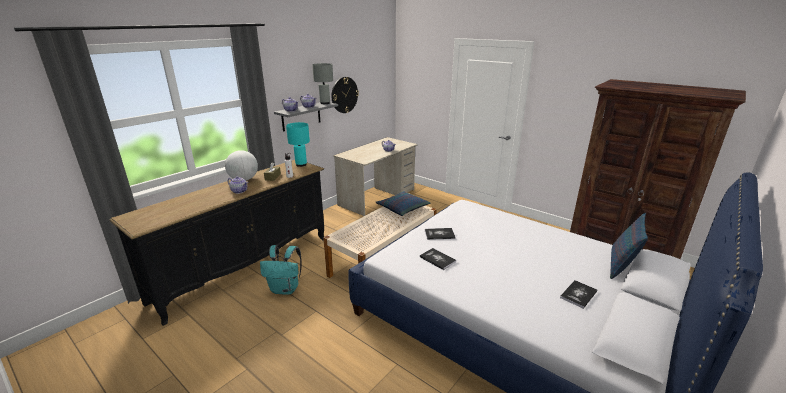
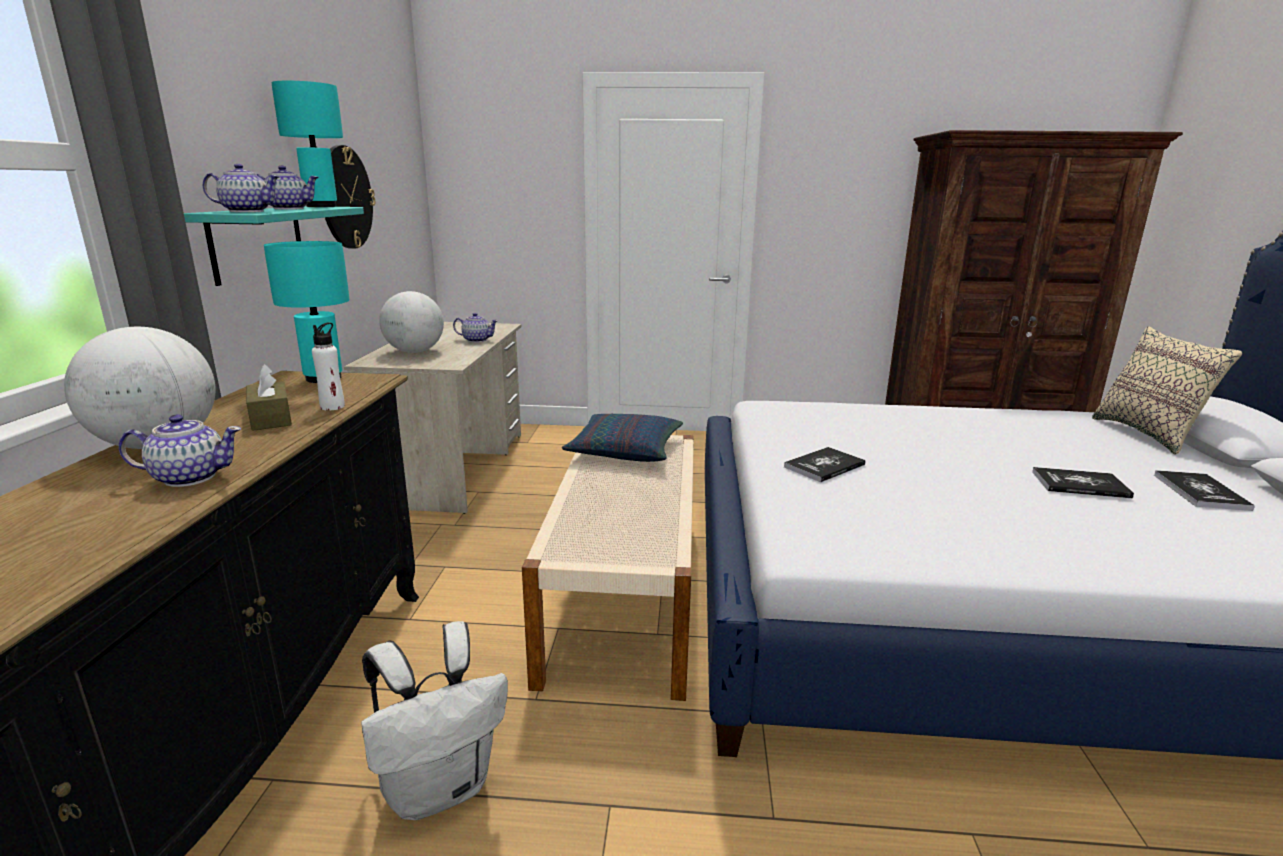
camera: 35 degrees left, 5 degrees down
(285, 289) = (440, 786): turquoise backpack -> white backpack
(301, 116) = (258, 242): grey shelf -> turquoise shelf
(324, 103) = (320, 206): grey table lamp -> turquoise table lamp
(361, 152) = (414, 352): none -> globe
(437, 259) = (911, 513): book -> book (1080, 484)
(620, 267) = (1145, 435): blue pillow -> beige pillow

